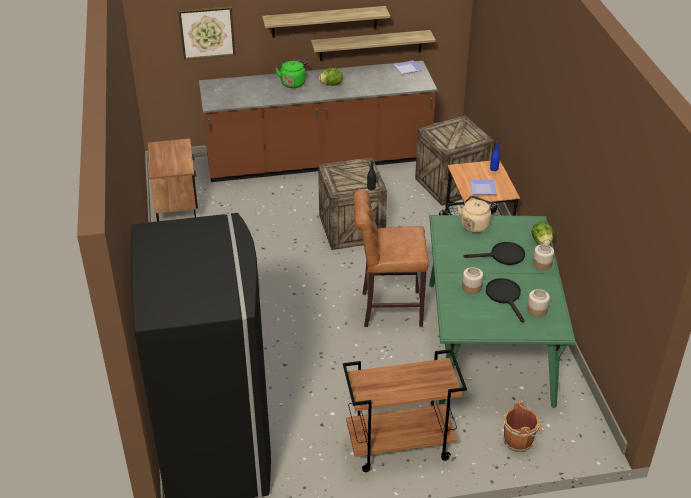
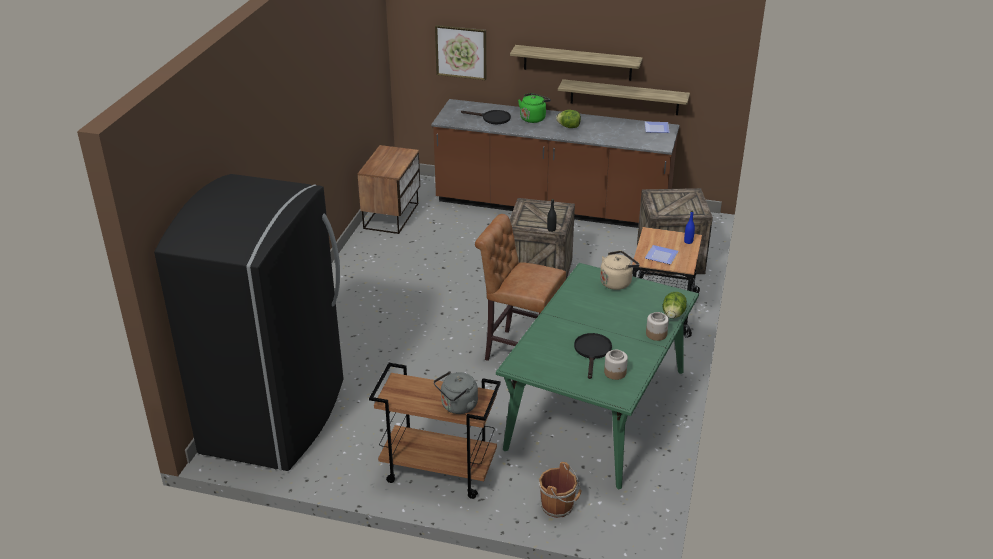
camera: 25 degrees right, 5 degrees down
(429, 384) = (457, 406): none -> grey kettle
(472, 287) = (566, 335): jar -> none
(502, 256) = (621, 316): black frying pan -> black frying pan (492, 118)

